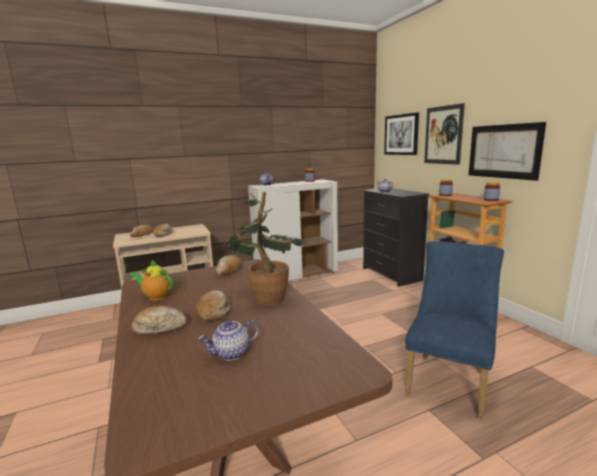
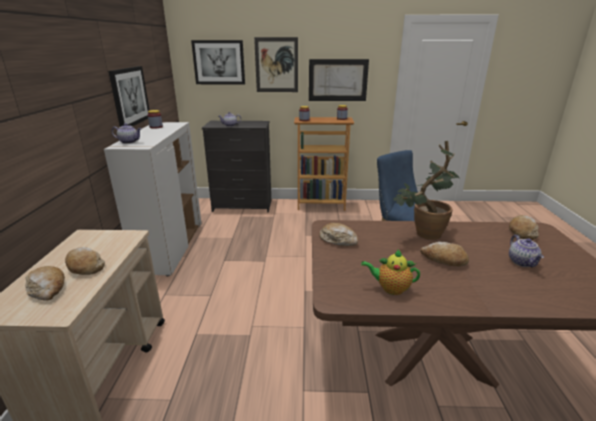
camera: 65 degrees left, 10 degrees up
(156, 296) = (390, 288): teapot -> teapot turned 60 degrees clockwise
(160, 327) = (471, 290): bread -> bread (522, 232)
(294, 157) = (130, 96): none -> picture

